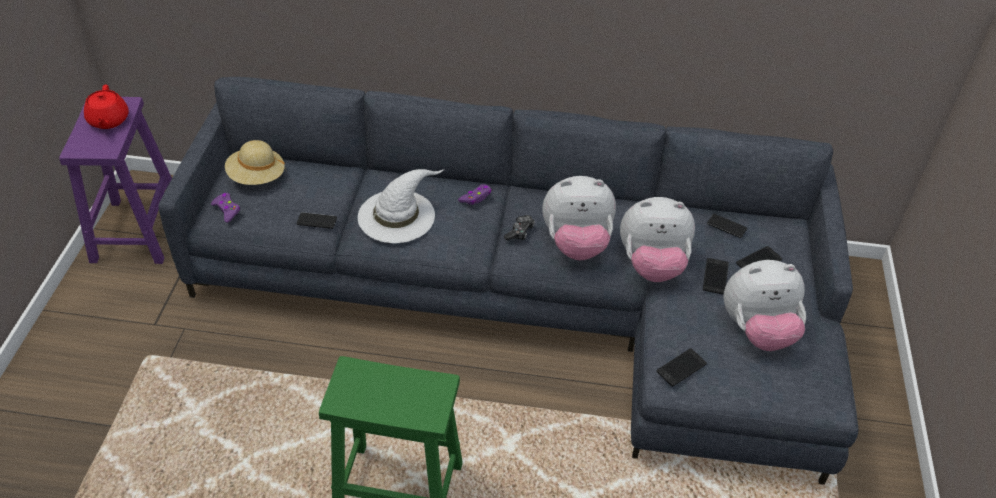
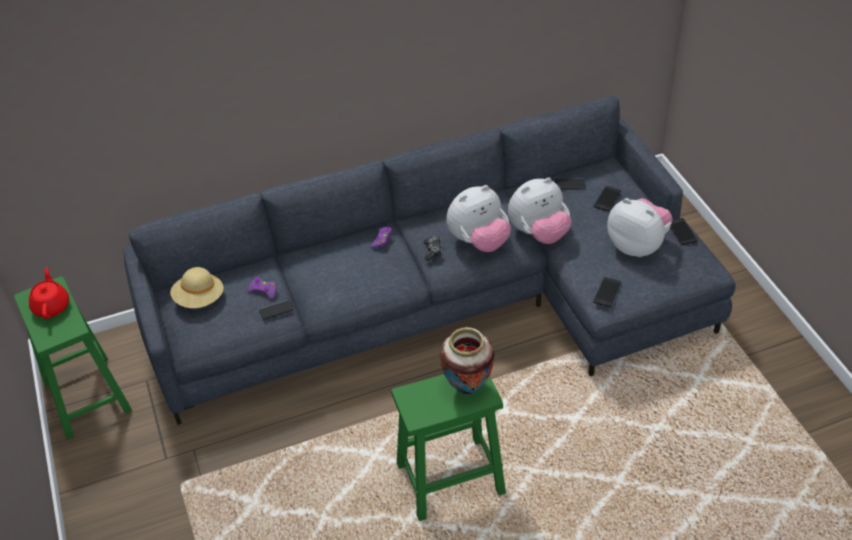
camera: 25 degrees left, 0 degrees up
(108, 120) = (52, 306): red teapot -> red teapot turned 150 degrees counterclockwise
(137, 230) = (86, 395): purple stool -> green stool
(227, 210) = (198, 334): purple game controller -> purple game controller (263, 290)
(397, 215) = (334, 278): white hat -> none
(419, 396) = (467, 388): none -> vase
(715, 276) = (586, 222): phone -> phone (682, 232)
(757, 330) = (637, 245): plush toy -> plush toy turned 105 degrees counterclockwise

